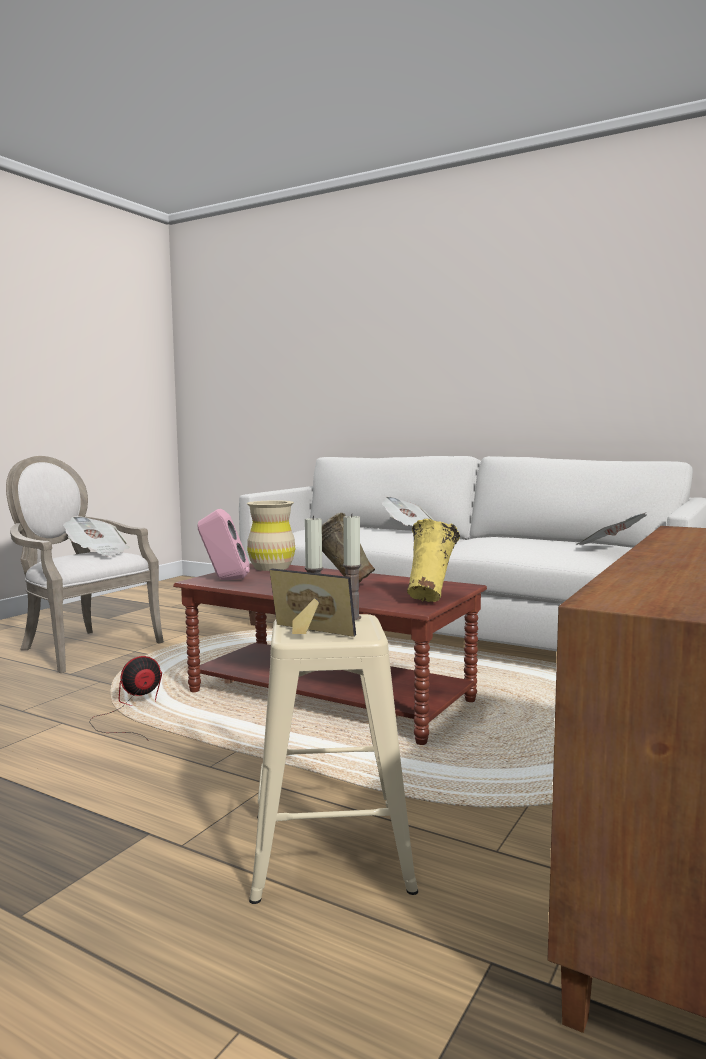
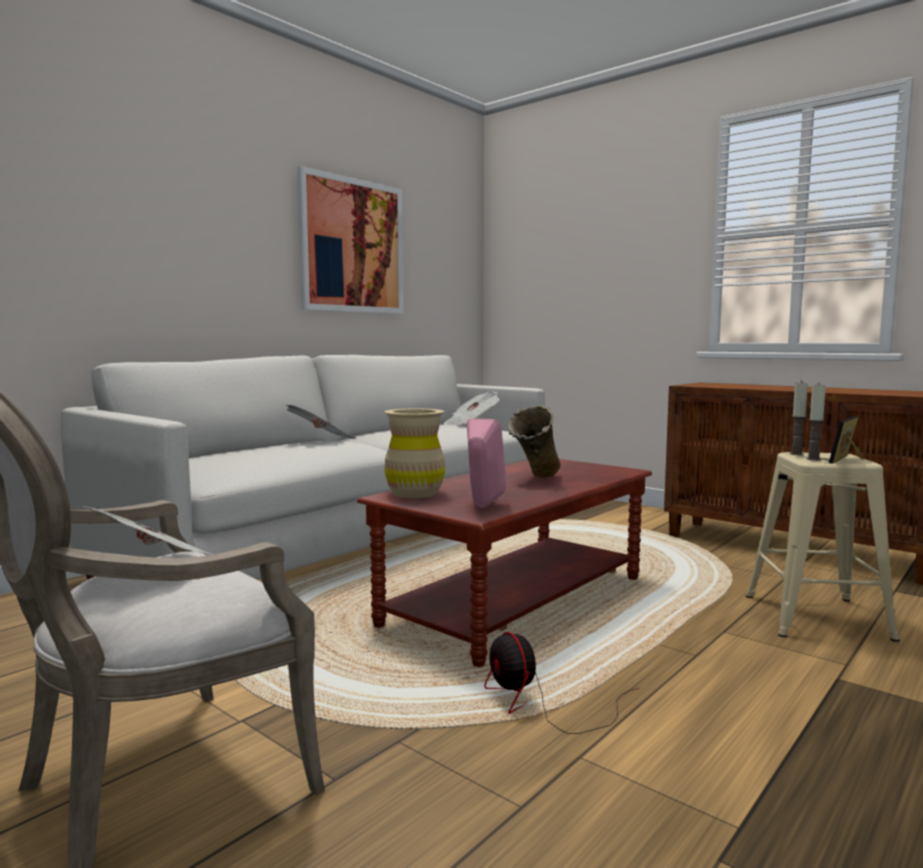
camera: 80 degrees left, 0 degrees up
(431, 598) = (594, 466): yellow vase -> none
(582, 339) = (352, 246): none -> picture

